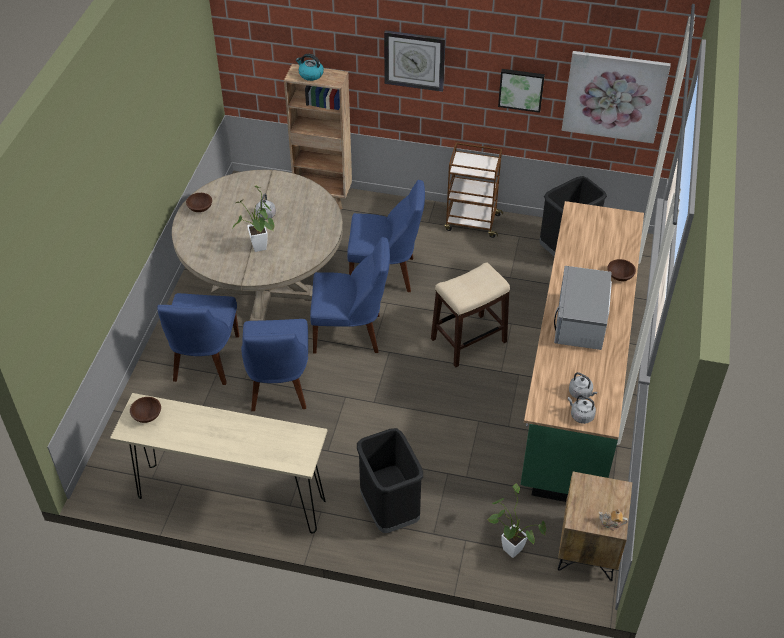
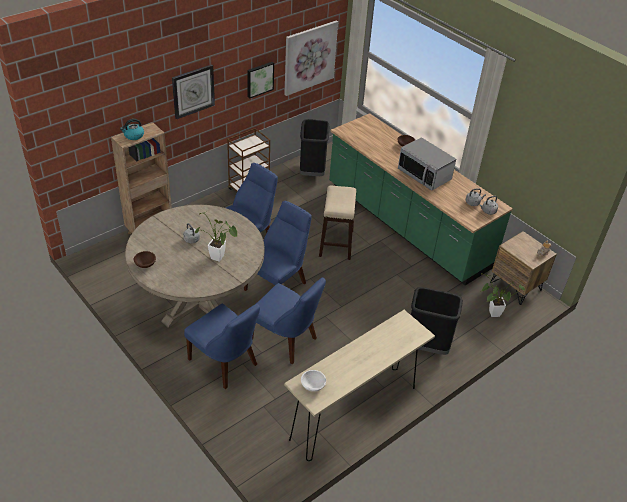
camera: 55 degrees left, 5 degrees down
(147, 415) = (313, 385): brown bowl -> white bowl

